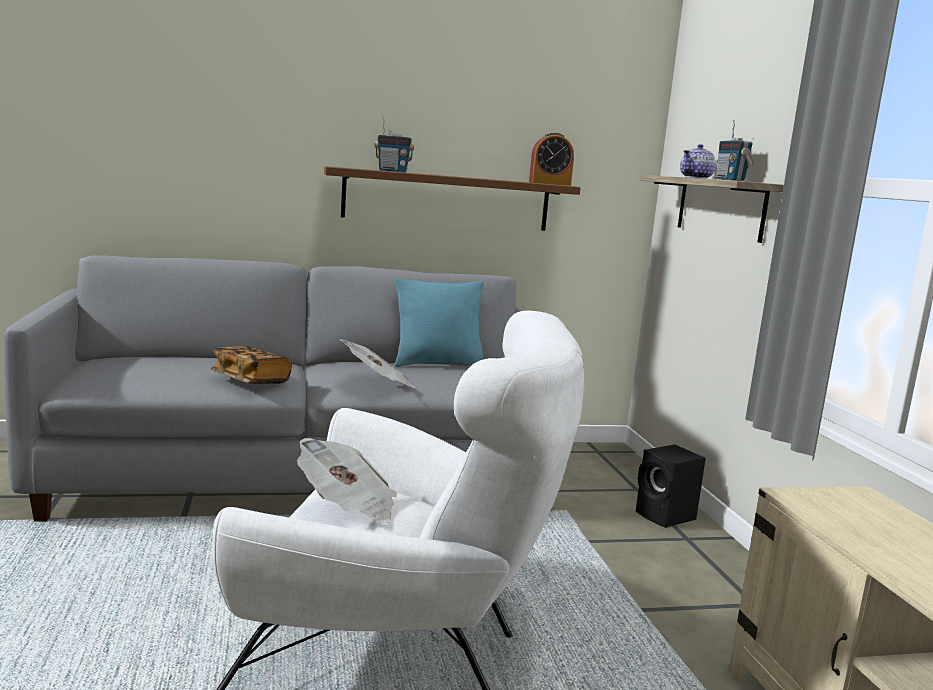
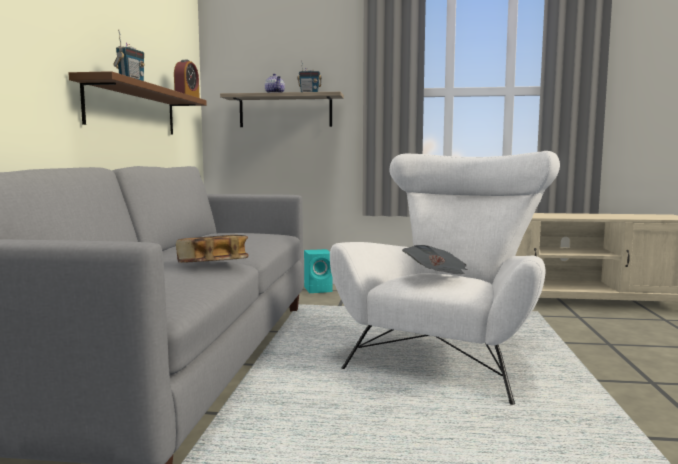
camera: 70 degrees left, 5 degrees down
(378, 384) = (251, 245): newspaper -> none
(437, 364) = (203, 236): turquoise pillow -> none
(666, 517) = (319, 289): black speaker -> turquoise speaker

